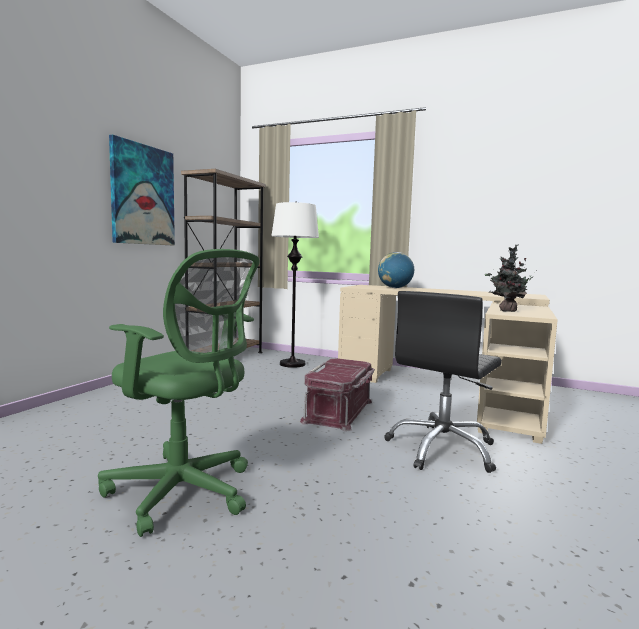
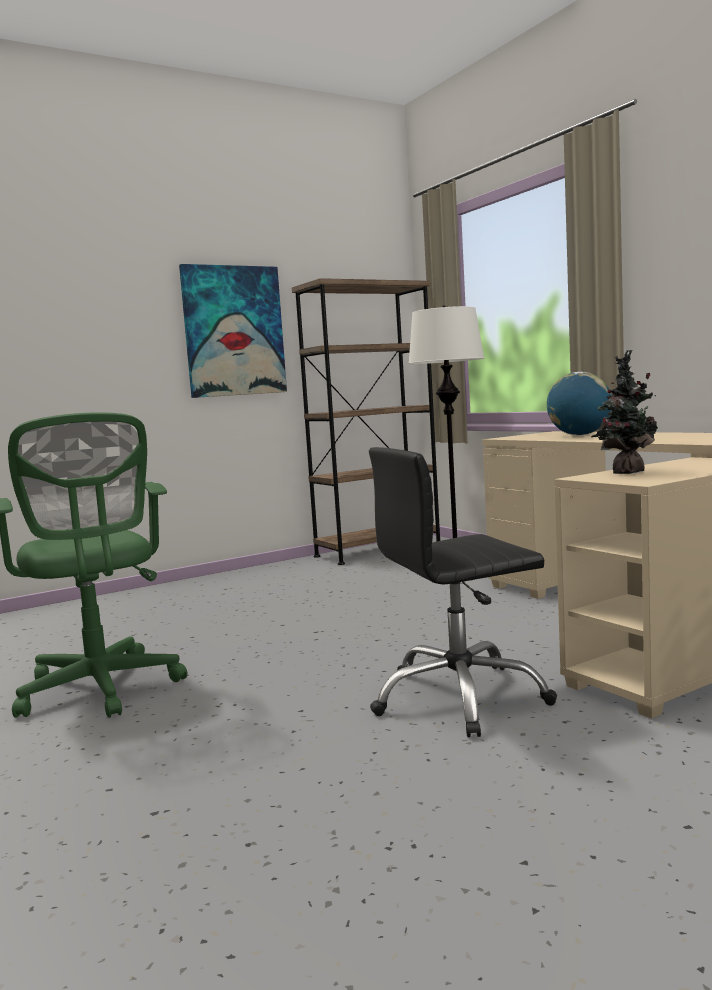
camera: 35 degrees right, 0 degrees up
(339, 411) = (405, 632): red storage box -> none

